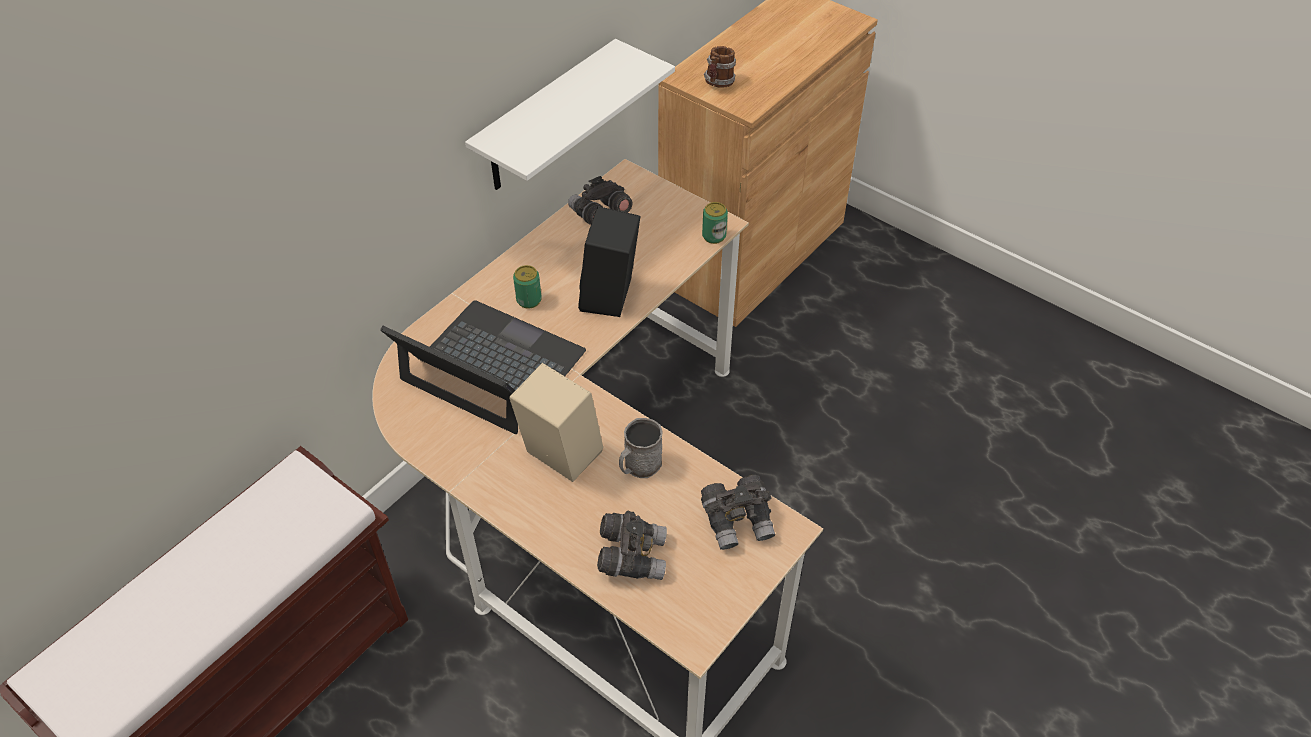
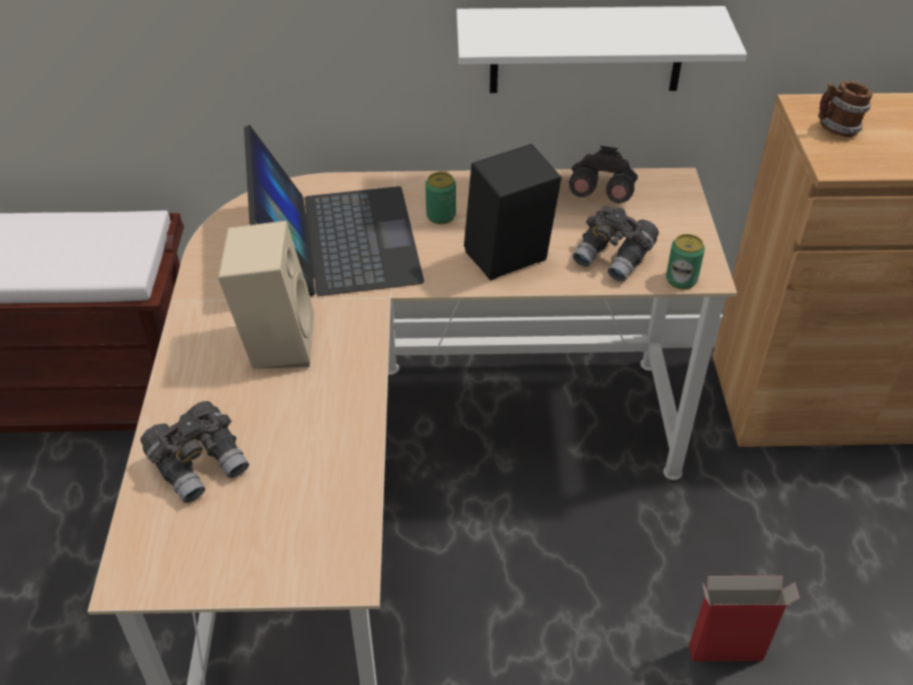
camera: 50 degrees right, 5 degrees down
(639, 466) = (318, 403): grey mug -> none
(738, 521) = (319, 522): grey binoculars -> grey binoculars (614, 258)
(859, 442) = (727, 652): none -> cardboard box

